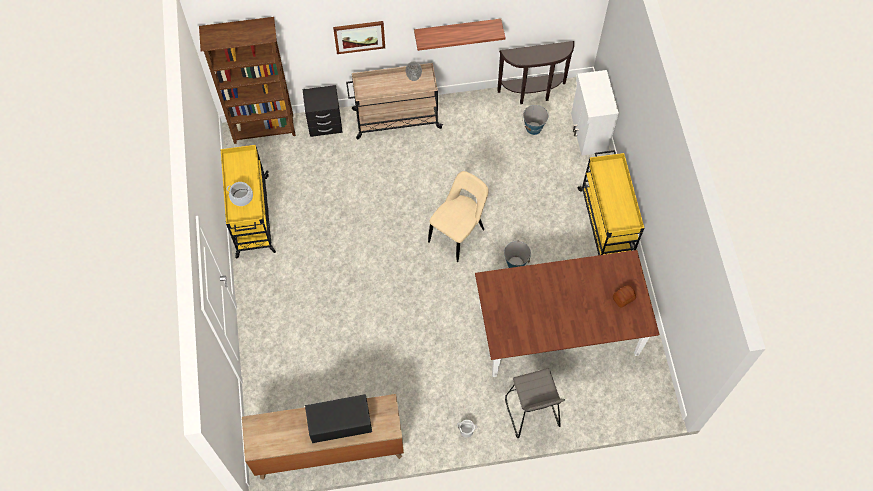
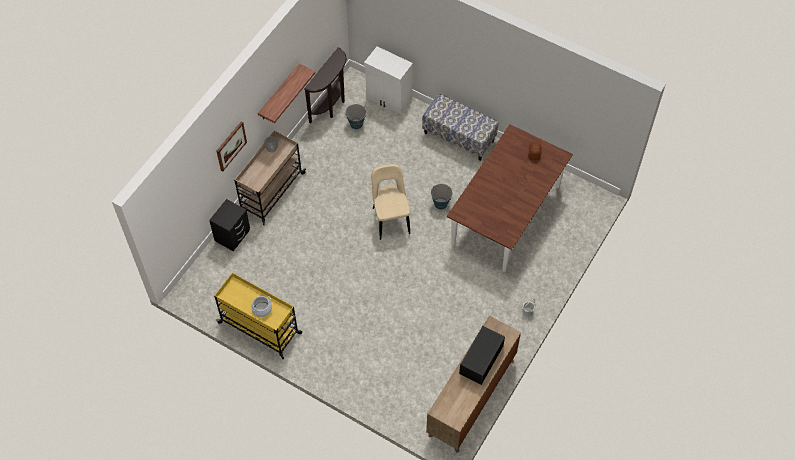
camera: 50 degrees left, 5 degrees down
(264, 129) = (199, 274): brown bookcase -> none
(531, 412) = (546, 268): grey stool -> none
(605, 223) = (459, 137): yellow cart -> bench

